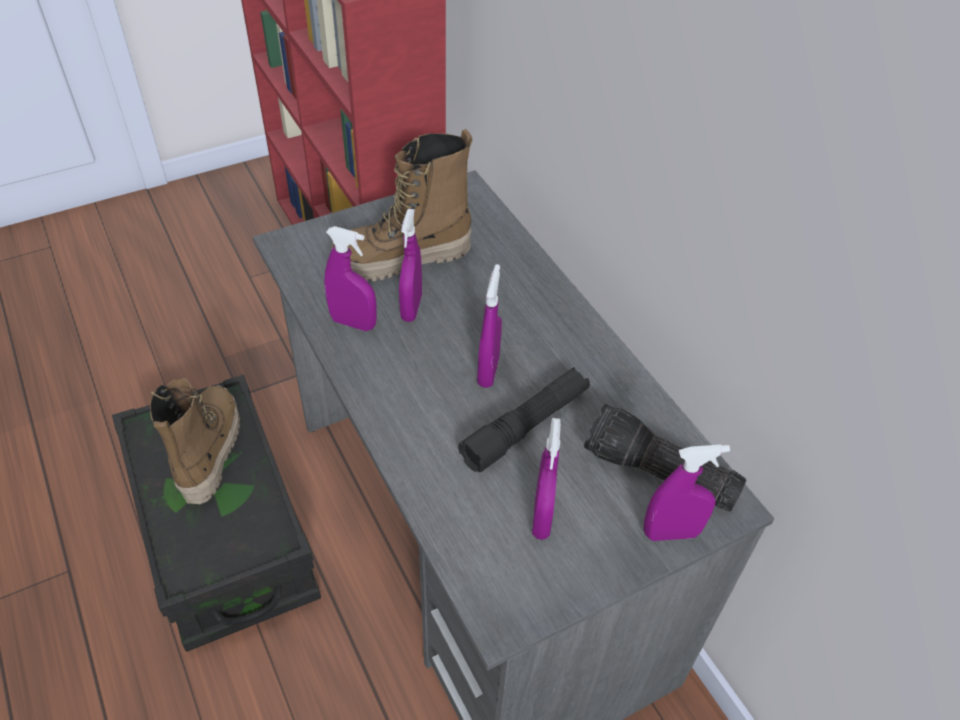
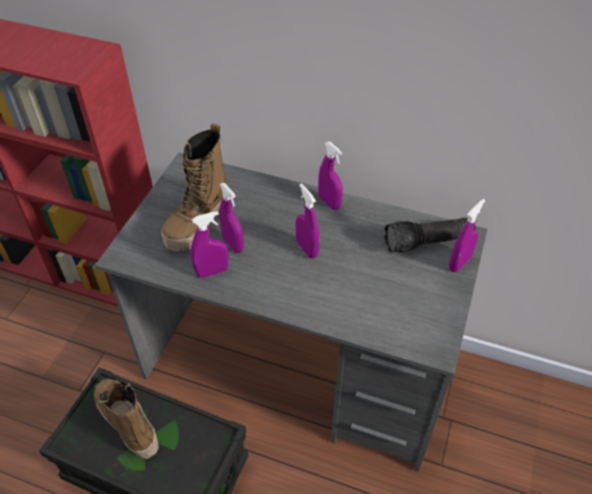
camera: 40 degrees left, 0 degrees up
(526, 426) = (353, 262): black flashlight -> none
(542, 517) = (405, 296): purple spray bottle -> purple spray bottle (329, 202)

